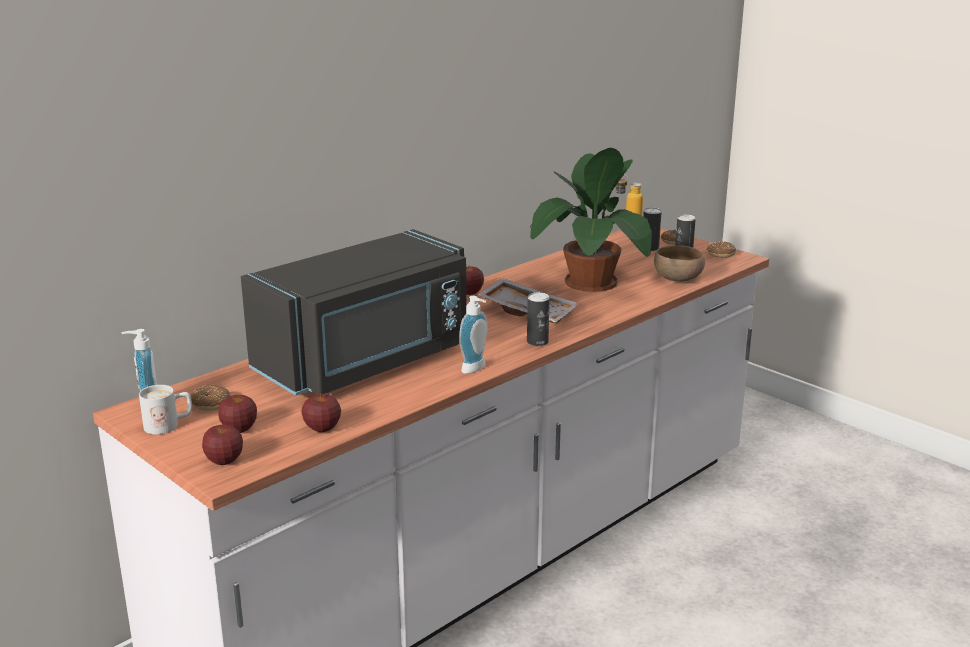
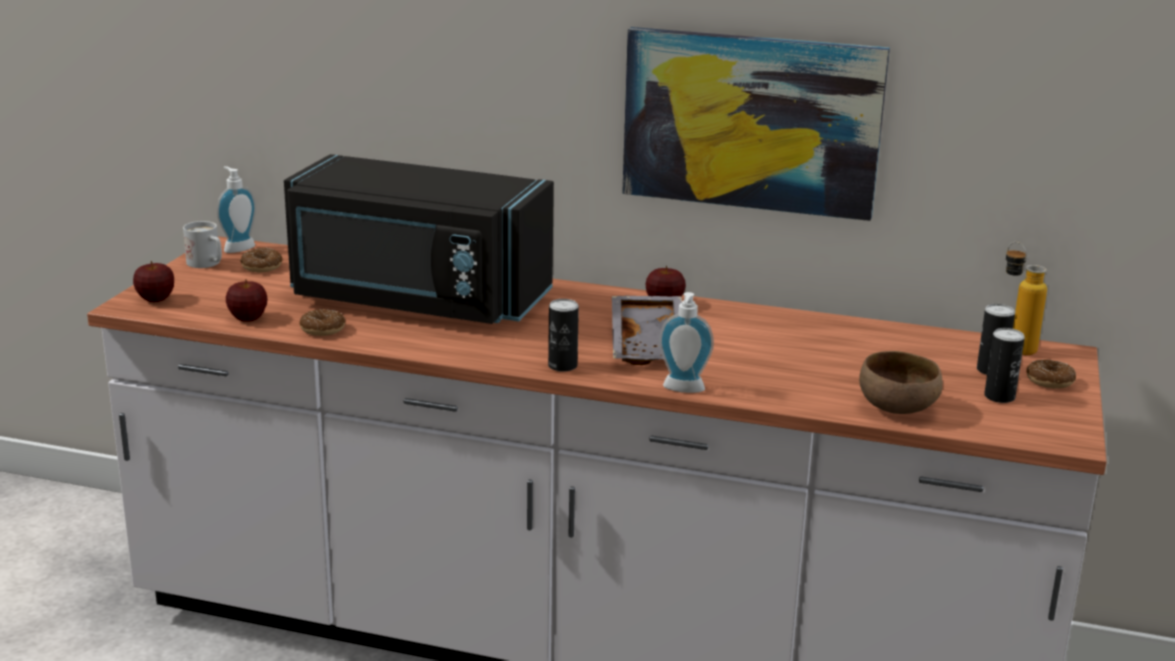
camera: 60 degrees right, 0 degrees up
(239, 429) = (220, 289): apple -> none
(476, 369) = (451, 351): soap dispenser -> soap dispenser (683, 390)
(481, 146) = (751, 122): none -> picture
(589, 284) = (792, 358): potted plant -> none
(720, 254) = (1053, 421): donut -> donut (323, 329)

